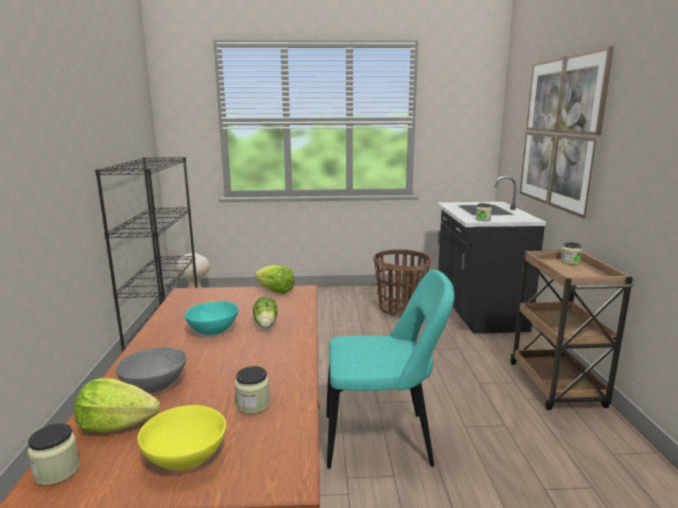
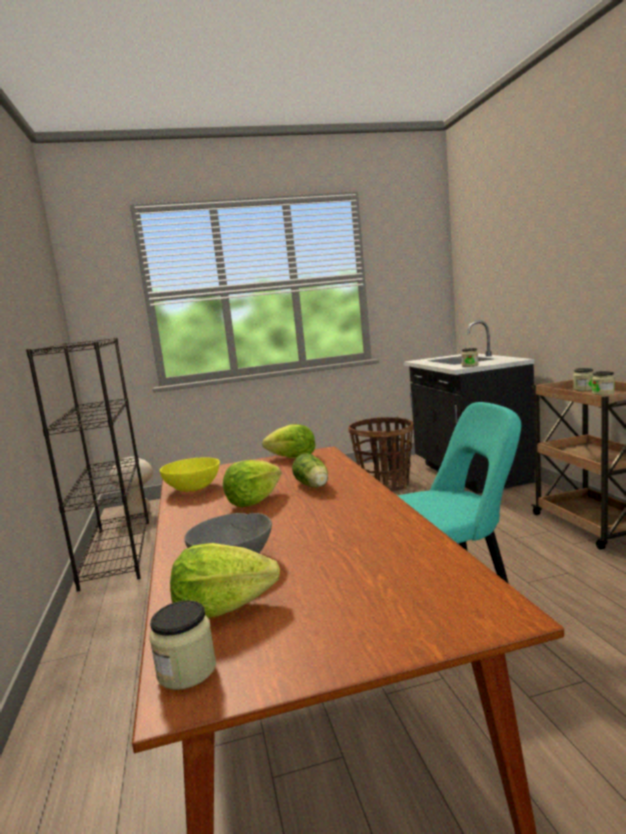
camera: 10 degrees left, 5 degrees down
(186, 457) = (349, 620): yellow bowl -> yellow bowl (193, 488)
(213, 330) = (254, 501): turquoise bowl -> lettuce
(253, 405) = (378, 555): jar -> jar (603, 393)
(560, 133) = (535, 264): picture -> none

